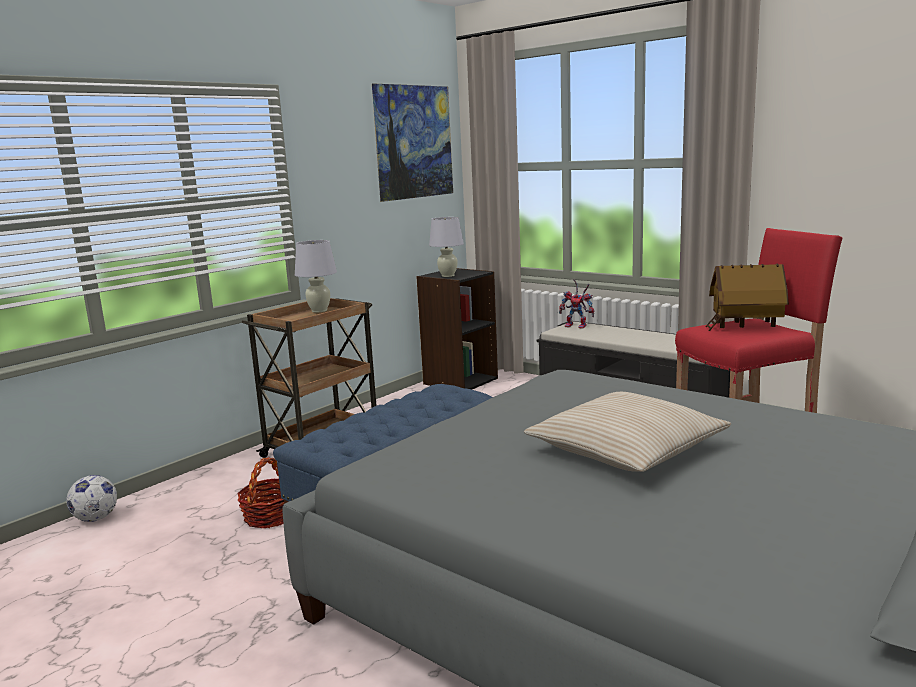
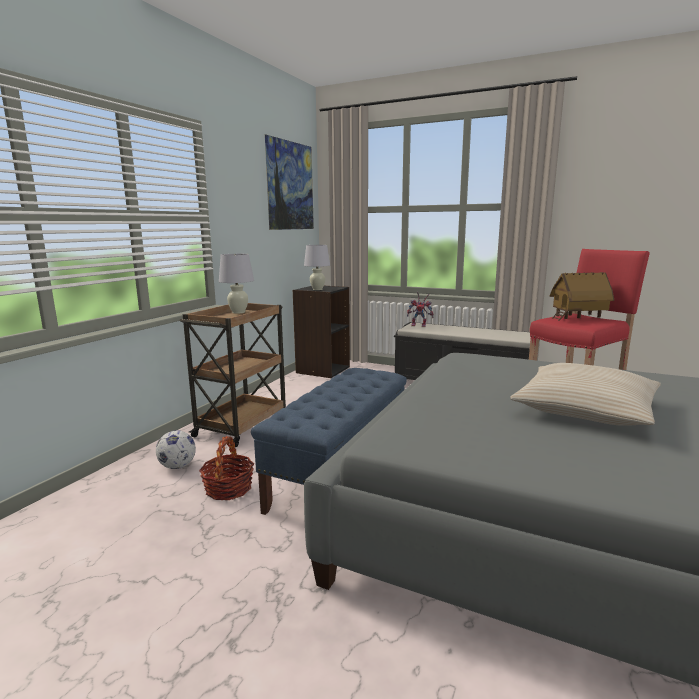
camera: 15 degrees left, 0 degrees up
(96, 518) = (53, 506): football -> football (178, 466)

